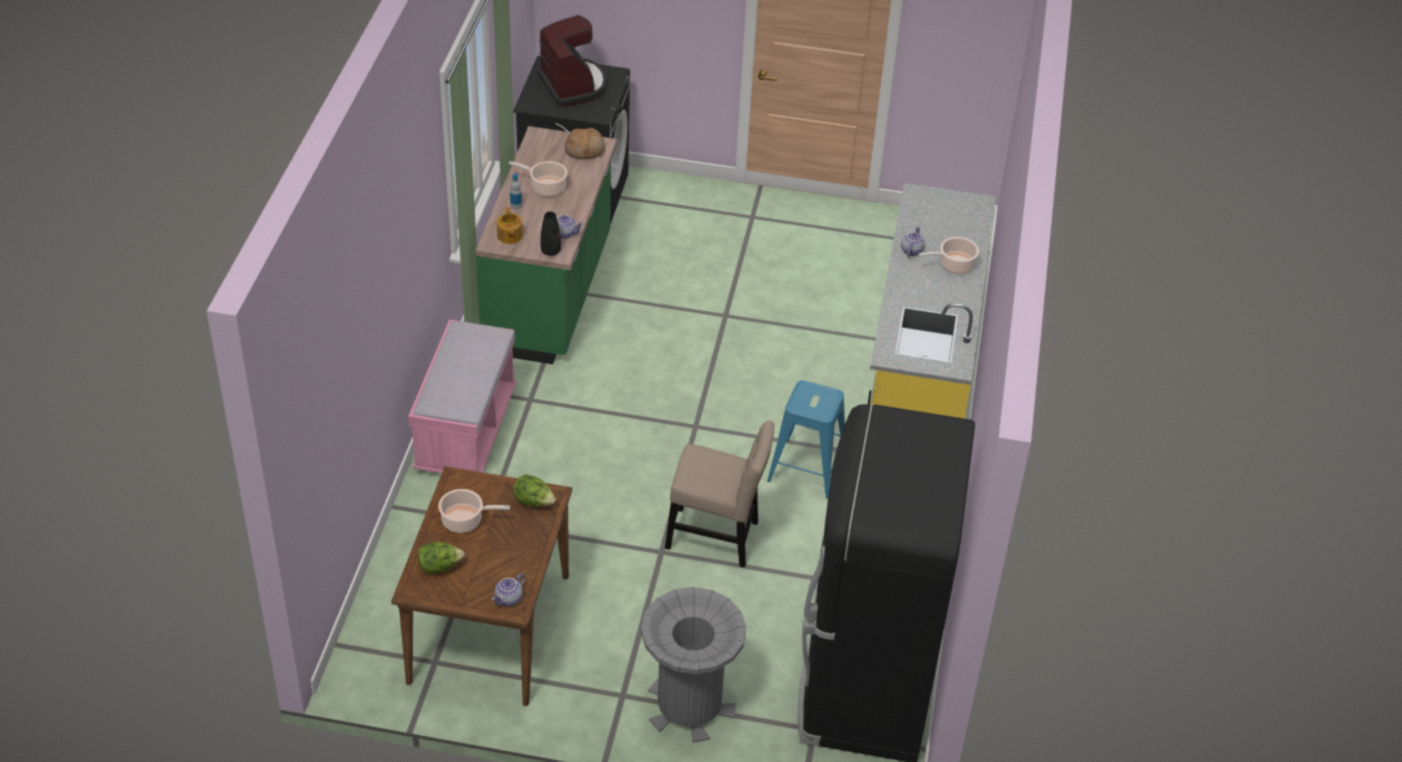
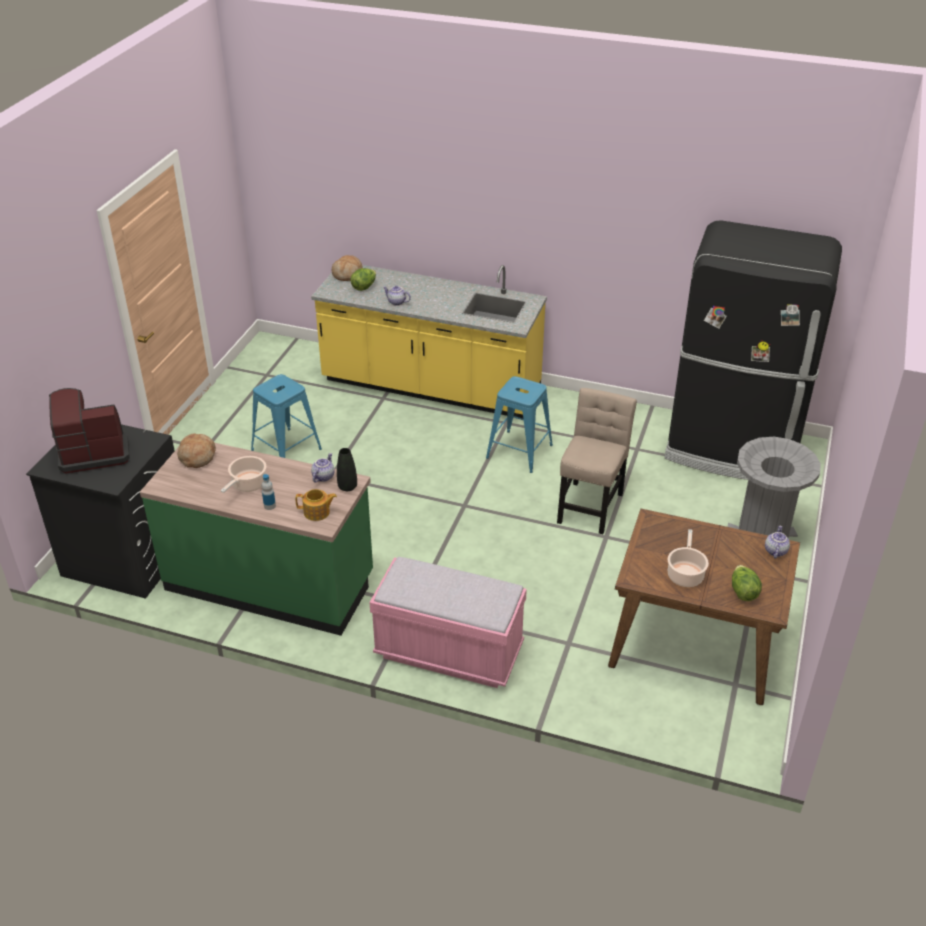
camera: 80 degrees left, 5 degrees down
(509, 599) = (775, 551): teapot -> teapot turned 120 degrees counterclockwise
(534, 502) = (660, 531): lettuce -> lettuce (364, 287)
(762, 275) = (286, 450): none -> blue stool
(954, 265) = (418, 287): cooking pot -> none
(964, 205) = (347, 274): none -> bread

